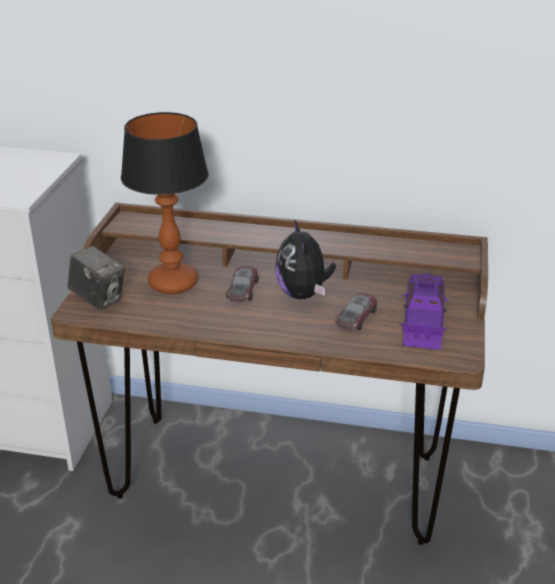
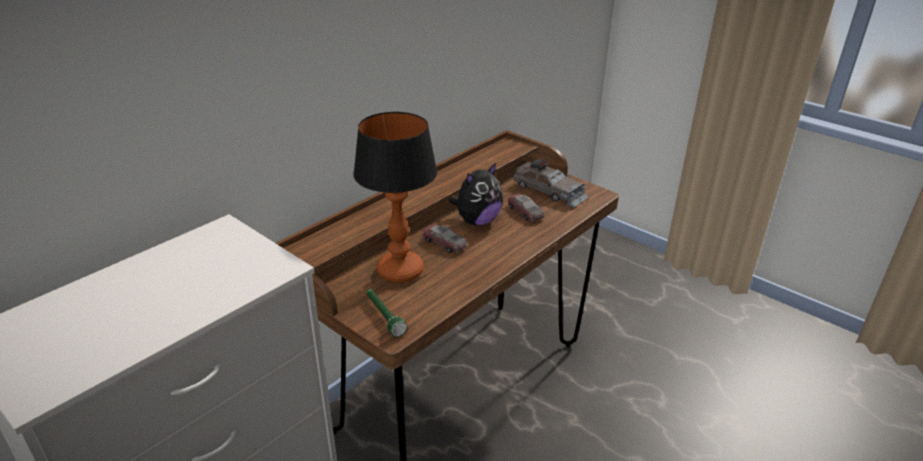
camera: 60 degrees left, 0 degrees up
(98, 299) = (384, 316): camera -> green flashlight
(303, 294) = (477, 221): plush toy -> plush toy turned 60 degrees counterclockwise
(423, 319) = (549, 191): purple toy car -> grey toy car

